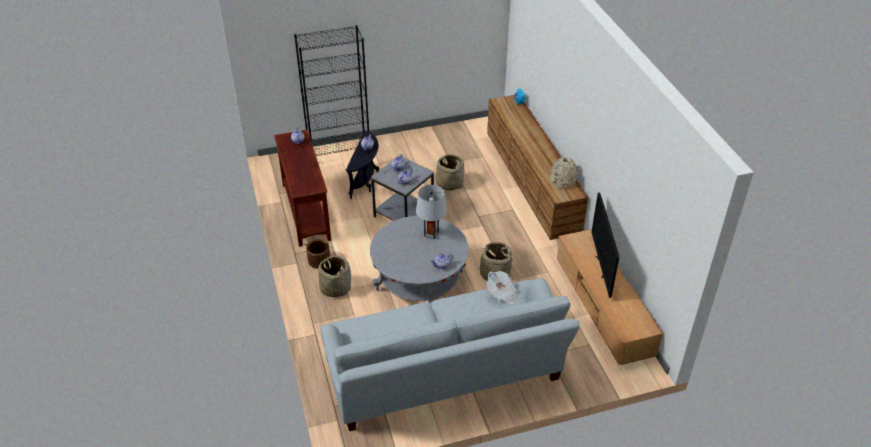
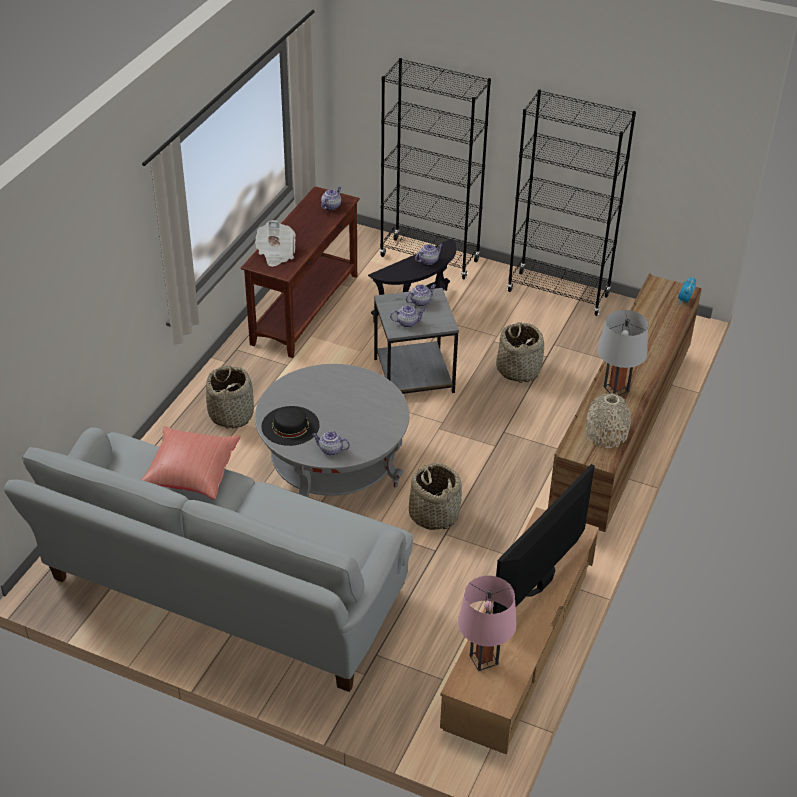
camera: 40 degrees right, 0 degrees up
(319, 261) = (251, 374): brown planter -> none
(396, 319) = (190, 474): none -> red pillow
(407, 266) = (290, 425): none -> black hat
(423, 136) = (558, 293): none -> black bookcase
(431, 233) = (367, 405): grey table lamp -> grey table lamp (616, 389)
(502, 293) = (345, 524): newspaper -> newspaper (275, 253)
(621, 316) = (483, 659): none -> pink table lamp

